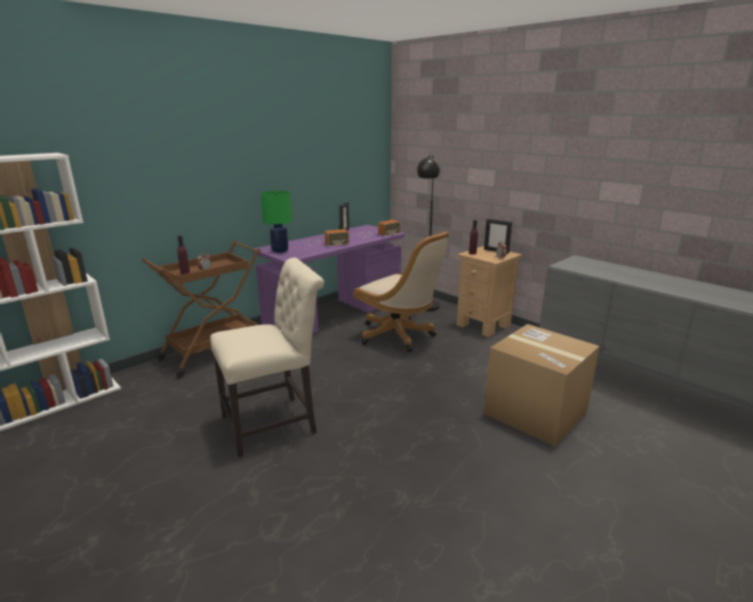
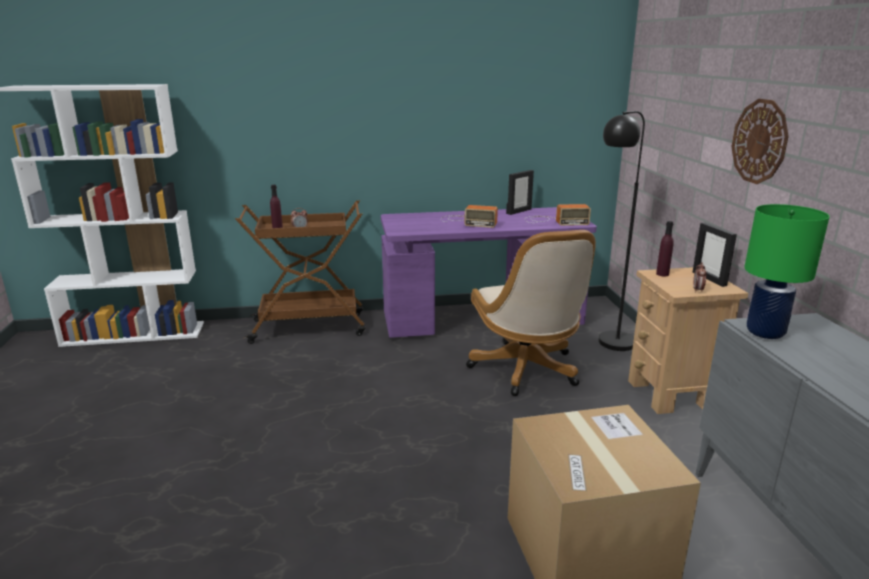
camera: 35 degrees right, 0 degrees up
(275, 423) = (268, 424): beige chair -> none
(279, 251) = (401, 222): green table lamp -> green table lamp (764, 334)
(515, 167) = (759, 141): none -> wall clock

